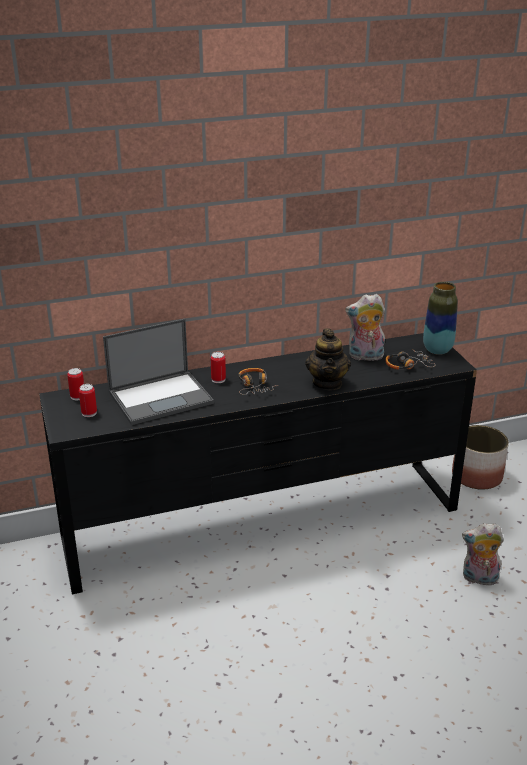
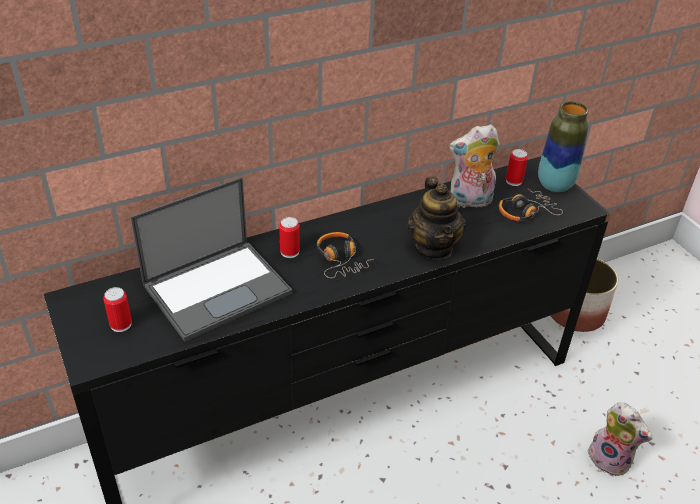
camera: 10 degrees left, 10 degrees up
(77, 396) = (100, 296): can -> can (513, 181)
(479, 579) = (611, 459): plush toy -> plush toy turned 135 degrees counterclockwise

